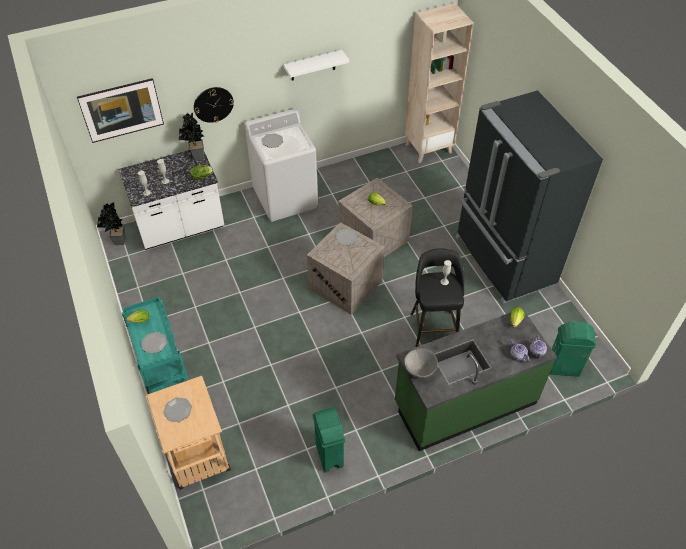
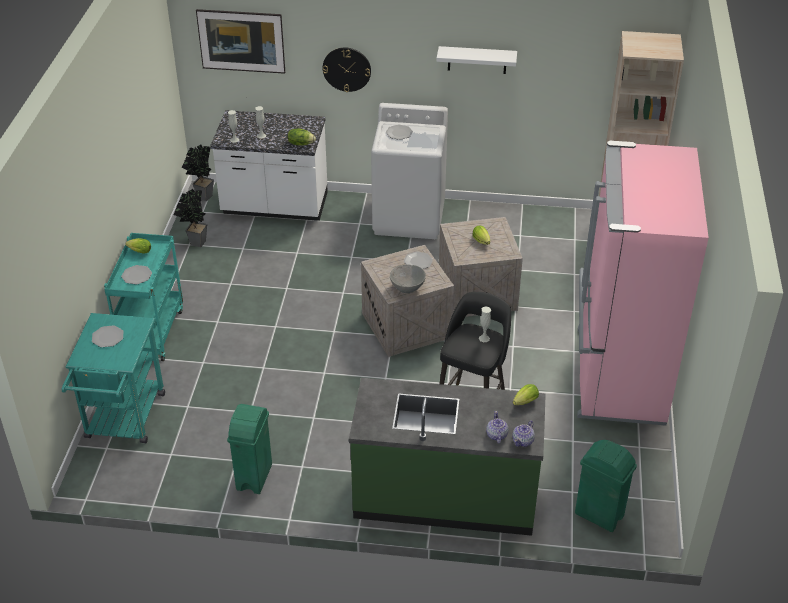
camera: 30 degrees right, 10 degrees down
(197, 158) = (310, 126): potted plant -> potted plant (196, 244)
(199, 460) = (123, 421): beige cart -> turquoise cart
(419, 370) = (372, 402): grey bowl -> grey bowl (407, 288)
(503, 261) = (617, 375): black fridge -> pink fridge

